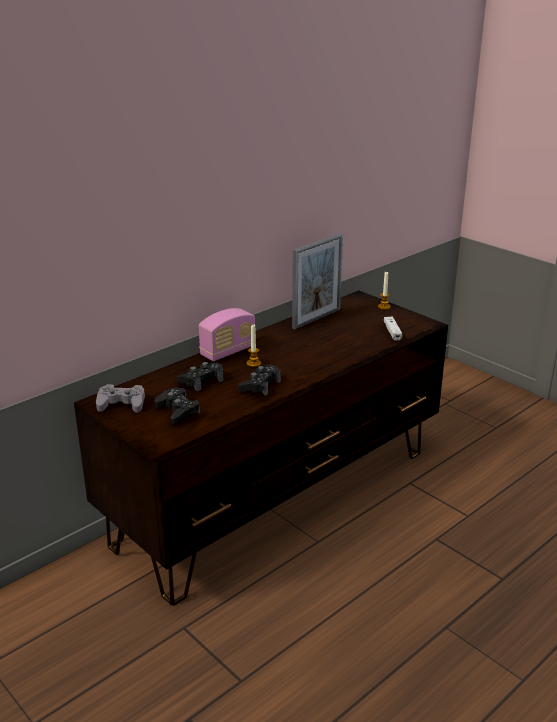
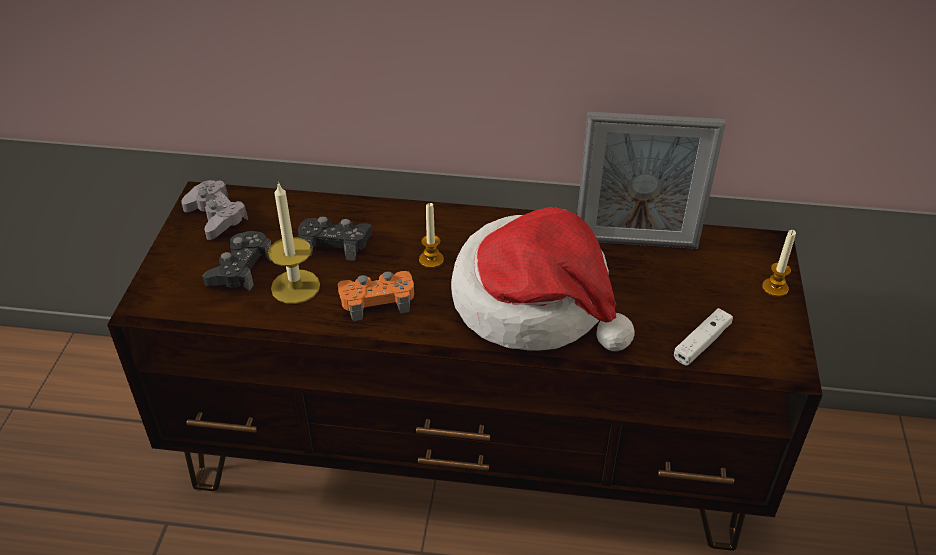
camera: 50 degrees right, 15 degrees up
(216, 402) = (295, 286): none -> candle
(228, 351) = (436, 220): radio -> none
(260, 385) = (377, 300): black game controller -> orange game controller
(319, 353) = (535, 303): none -> hat

